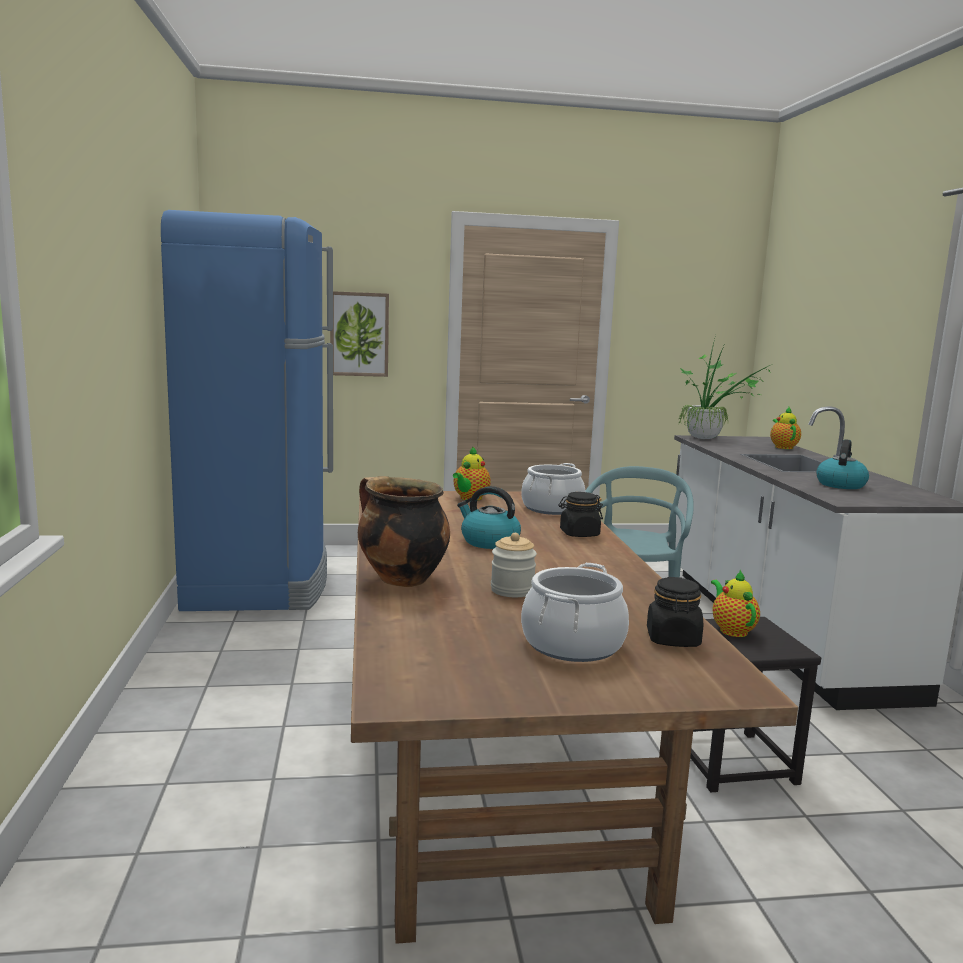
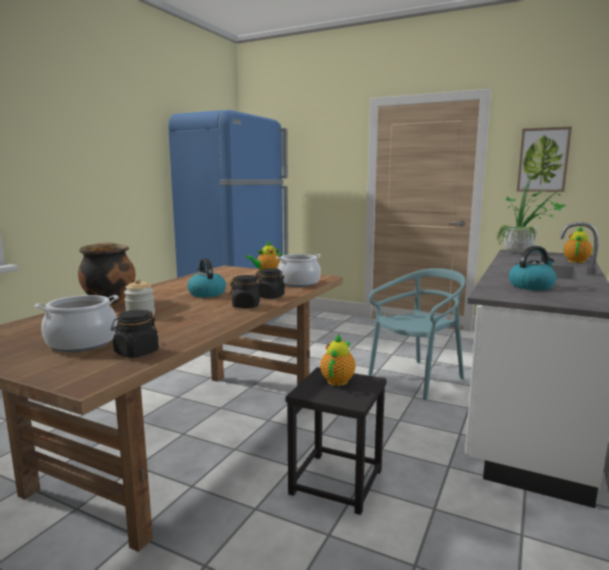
camera: 35 degrees right, 0 degrees up
(359, 334) = (316, 181): picture -> picture (543, 160)
(593, 552) = (246, 306): none -> black jar

